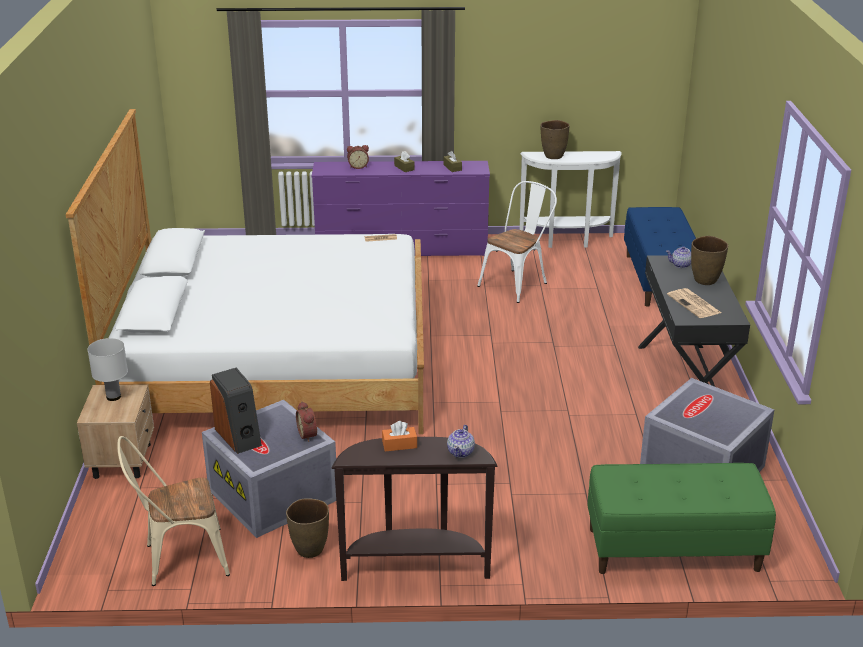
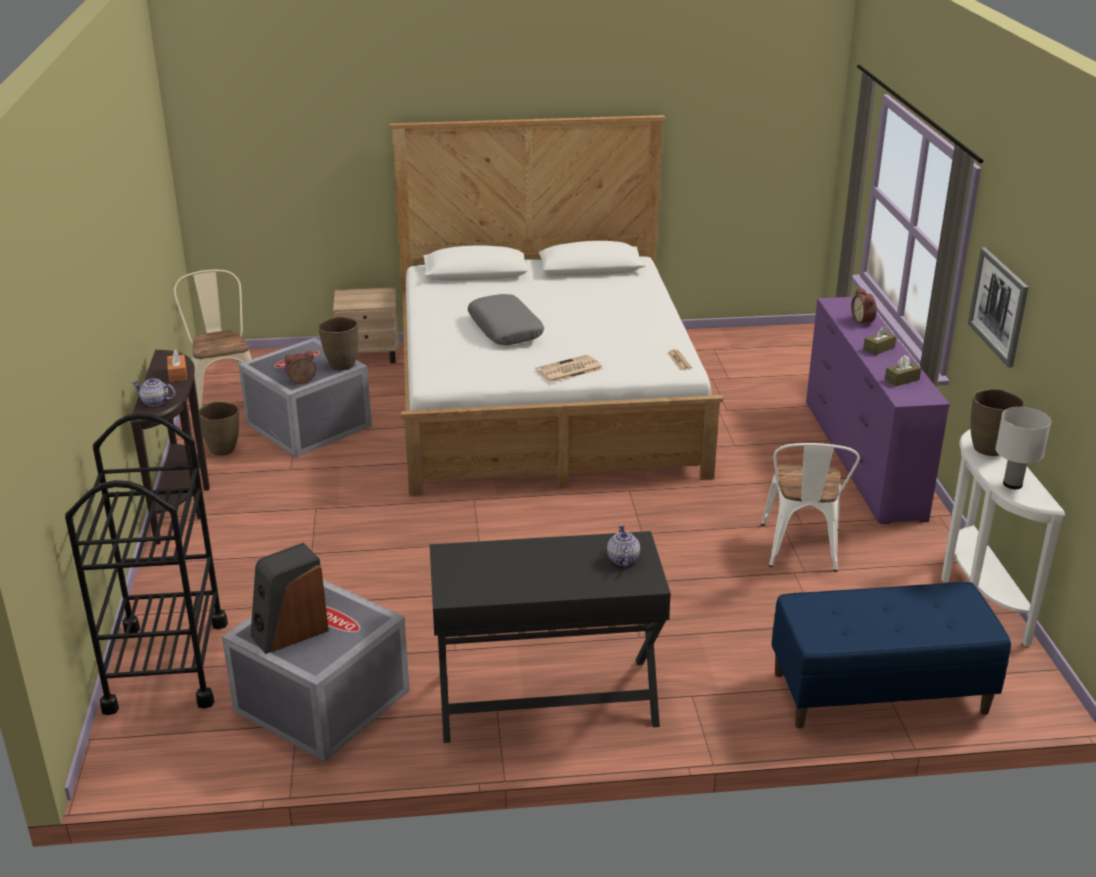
camera: 85 degrees right, 0 degrees up
(114, 397) = (374, 297): white table lamp -> white table lamp (1013, 484)
(239, 436) = (304, 352): speaker -> speaker (289, 632)
(300, 300) = (506, 329): none -> grey pillow
(495, 87) = (998, 306): none -> picture
(517, 283) = (801, 551): white chair -> white chair turned 60 degrees clockwise
(672, 550) = (167, 665): green bench -> black cart
(694, 304) = (493, 563): newspaper -> newspaper (568, 370)
(705, 281) = (572, 578): brown vase -> brown vase (341, 365)

